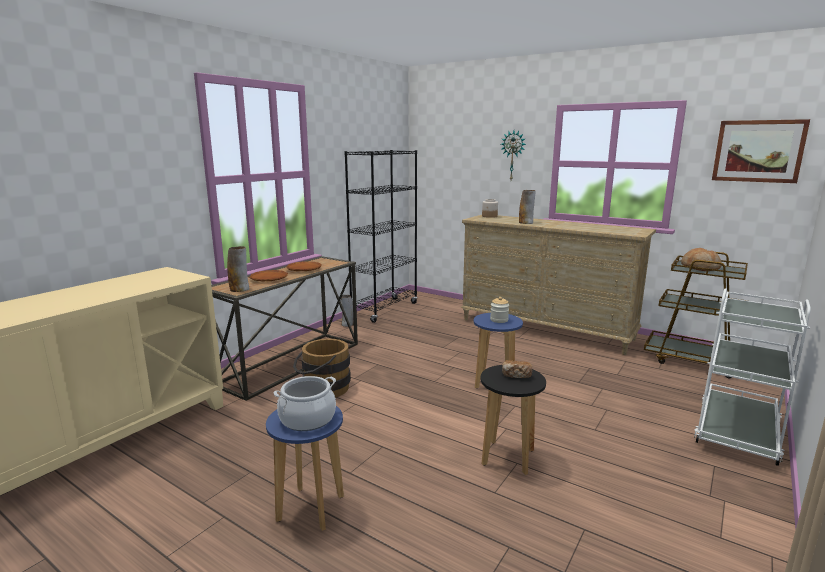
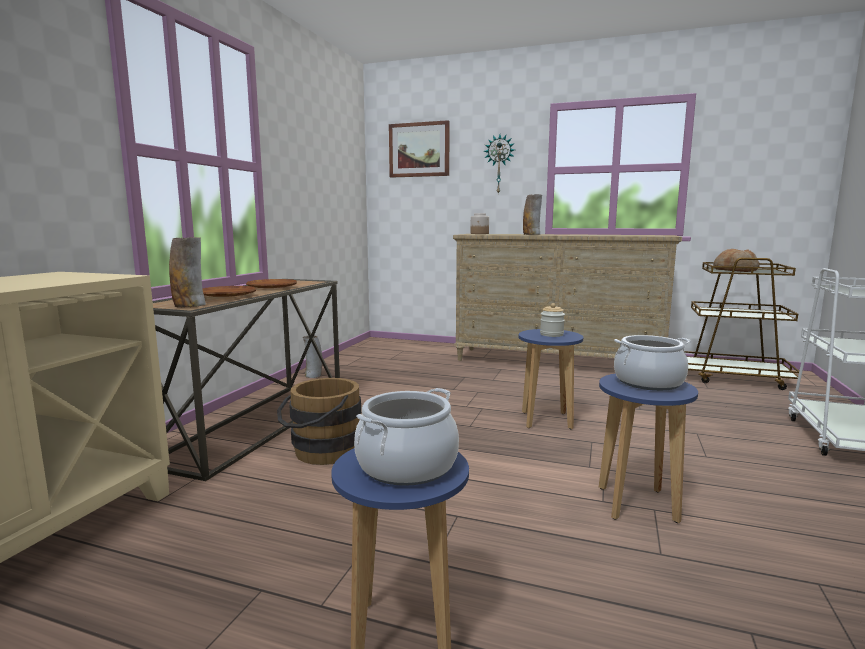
camera: 15 degrees left, 5 degrees down
(384, 310) = (353, 358): black bookcase -> none
(508, 457) = (637, 504): black stool -> blue stool
(516, 376) = (648, 382): bread -> cooking pot
(758, 151) = (774, 145): picture -> picture (419, 150)

